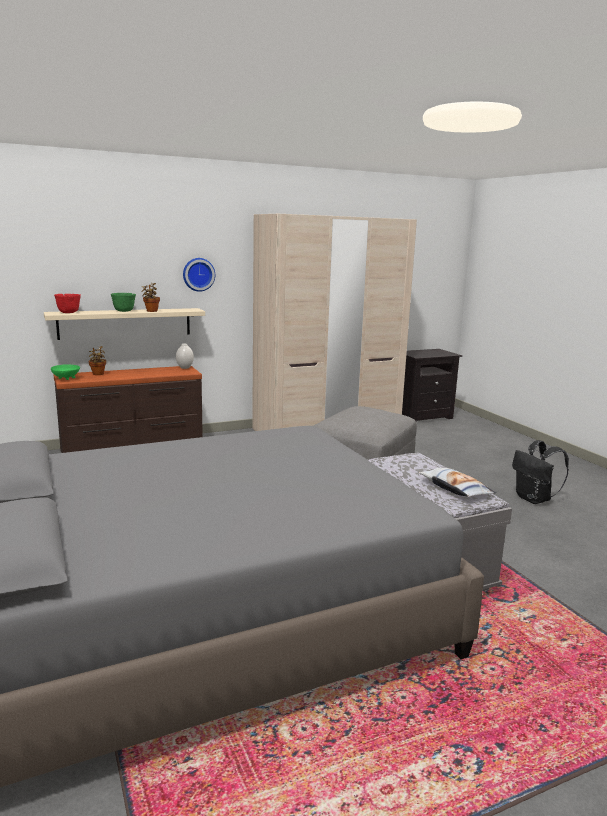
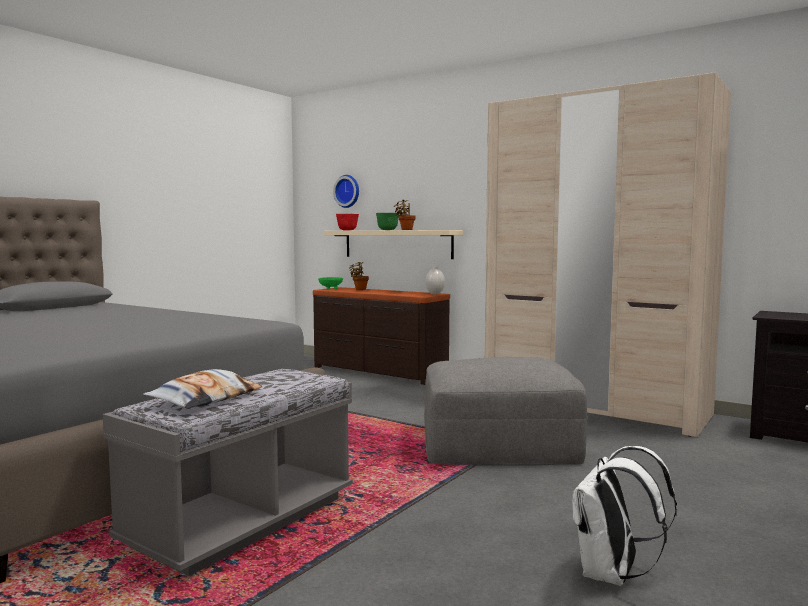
camera: 60 degrees right, 10 degrees down
(198, 274) = (464, 192): wall clock -> wall clock (348, 191)
(534, 499) = (612, 575): black backpack -> white backpack

